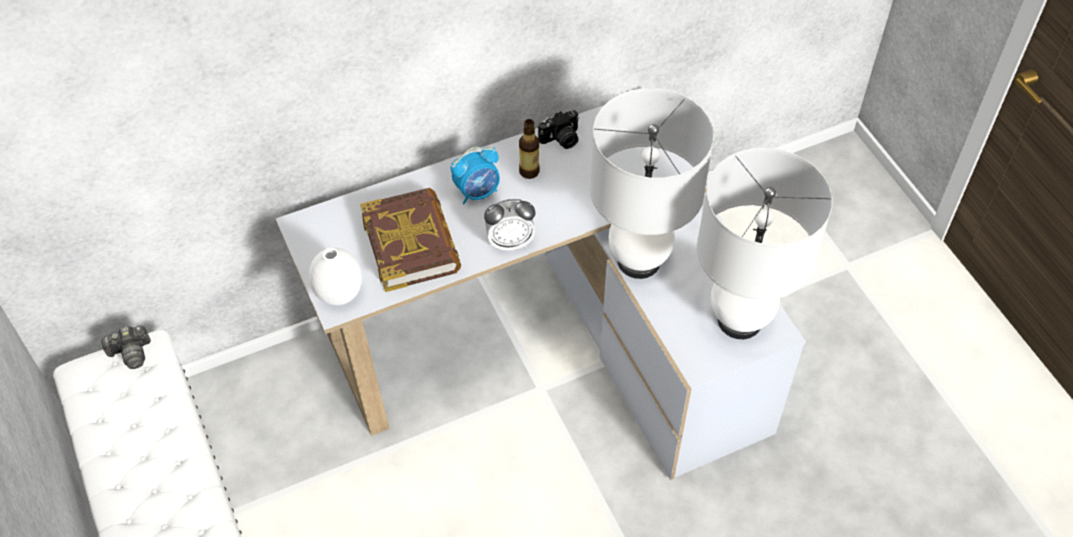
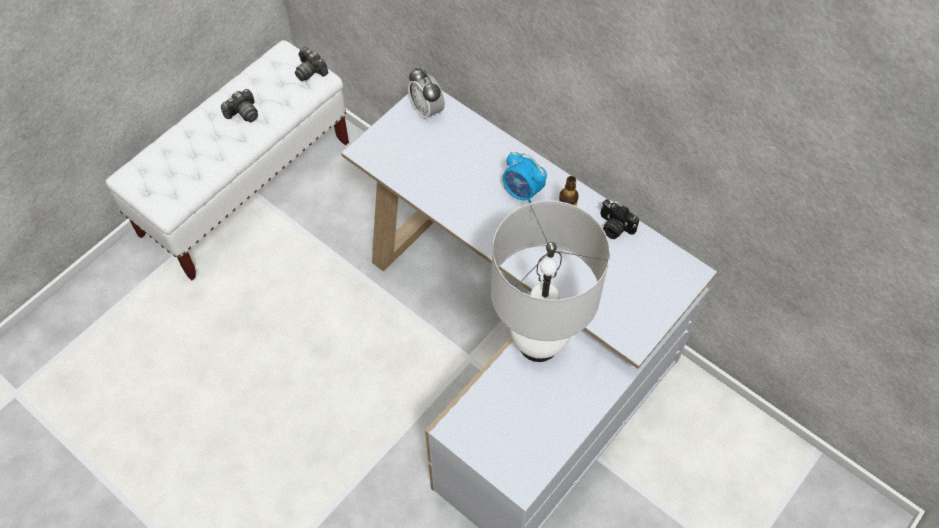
camera: 65 degrees right, 5 degrees up
(142, 446) = (243, 113): none -> camera
(339, 294) = (376, 147): white vase -> none
(411, 244) = (446, 171): book -> none
(510, 242) = (485, 235): alarm clock -> alarm clock (427, 110)
(739, 321) = (517, 447): white table lamp -> none

